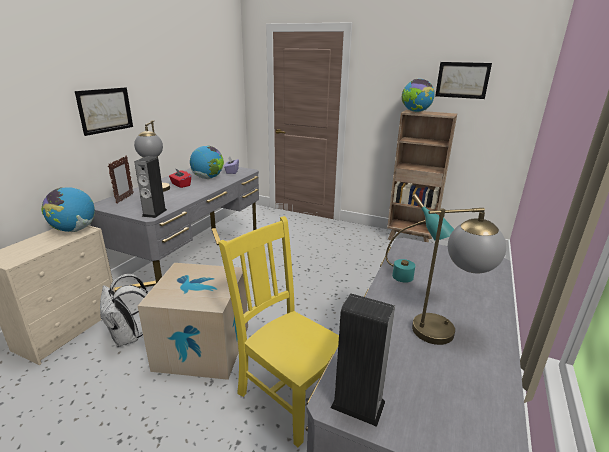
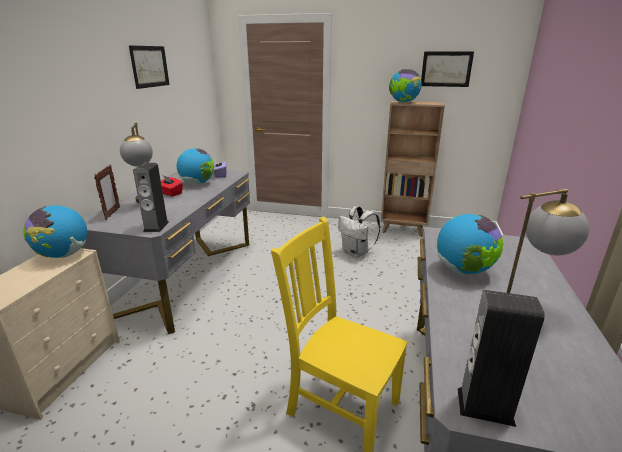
camera: 10 degrees left, 0 degrees up
(105, 110) = (81, 113): picture -> picture (150, 66)
(128, 337) = (141, 370): white backpack -> white backpack (356, 252)
(203, 347) = (231, 369): cardboard box -> none
(411, 281) = (463, 270): turquoise table lamp -> globe

